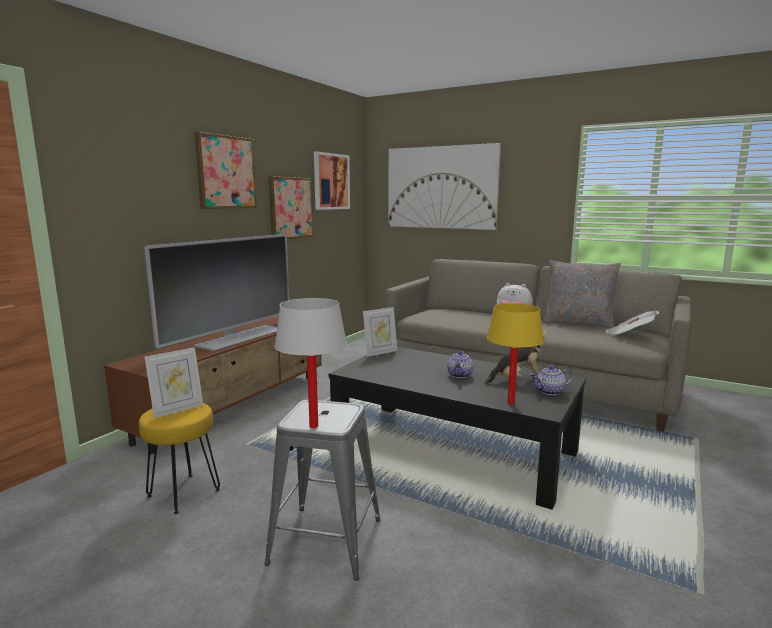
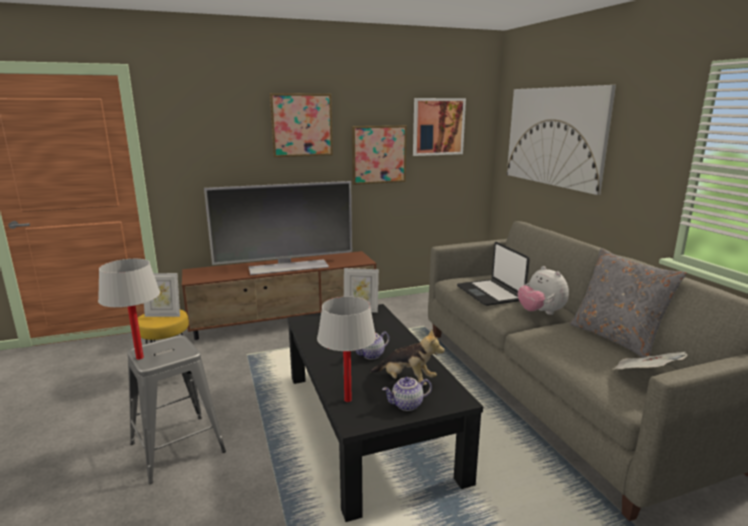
camera: 40 degrees right, 5 degrees up
(459, 318) = (490, 293): none -> laptop
(511, 403) = (348, 400): yellow table lamp -> white table lamp
(550, 392) = (407, 405): teapot -> teapot turned 45 degrees counterclockwise

